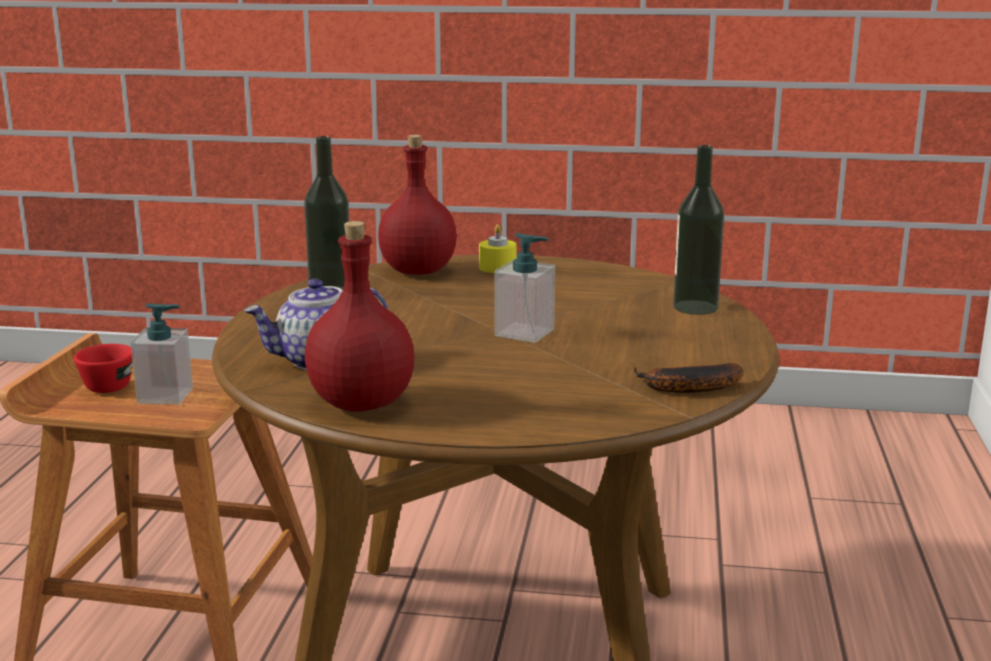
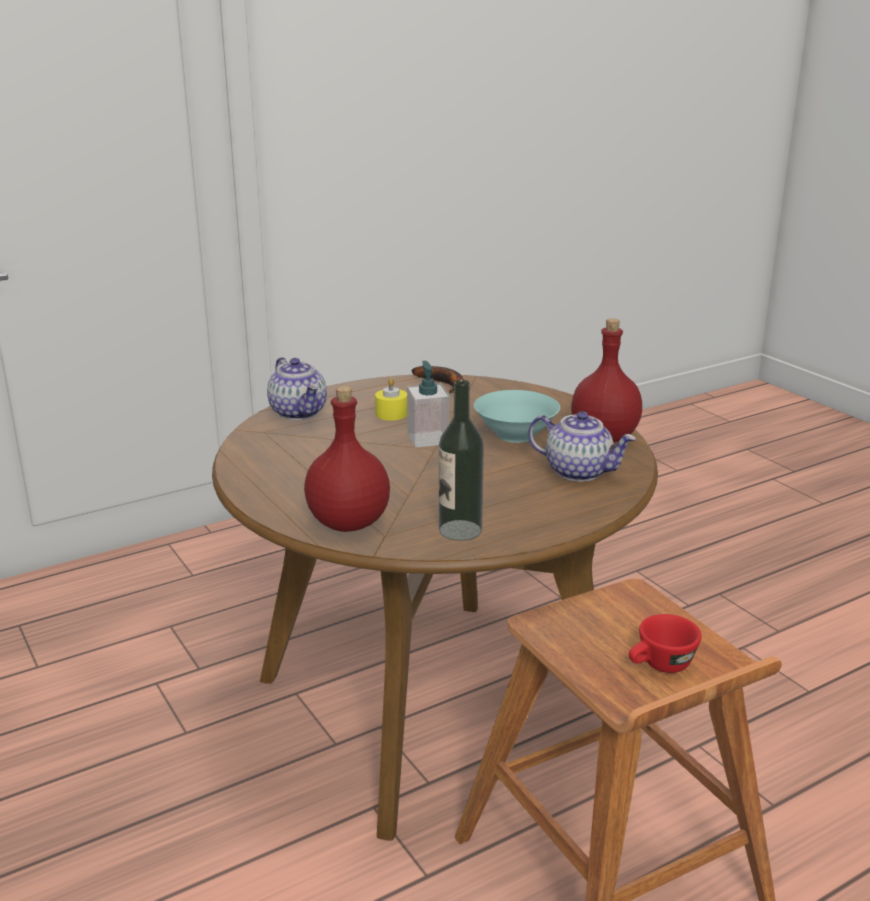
camera: 130 degrees left, 5 degrees up
(166, 396) = (629, 625): soap dispenser -> none
(459, 368) = (515, 434): none -> turquoise bowl
(497, 268) = (292, 497): yellow candle -> yellow candle (391, 414)
(695, 307) = (299, 412): bottle -> teapot

